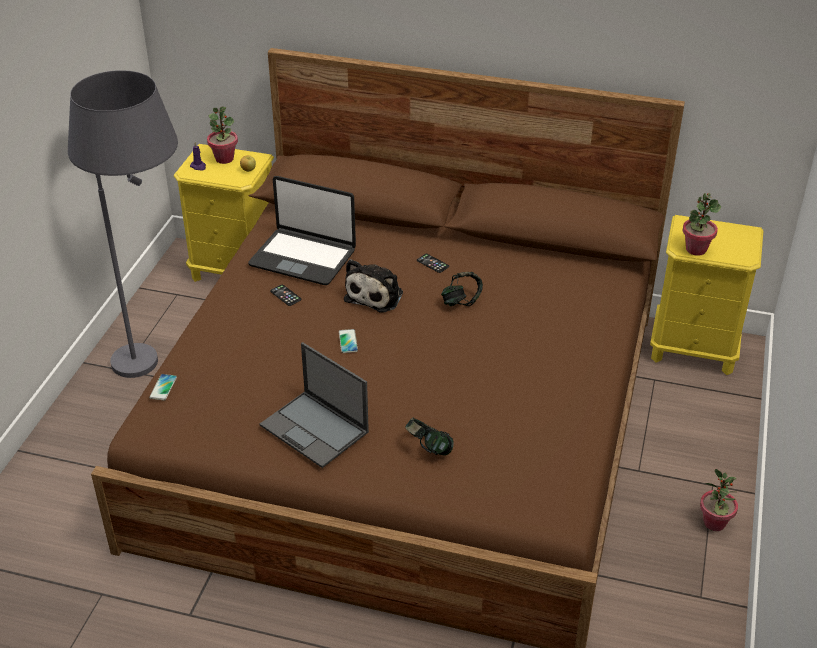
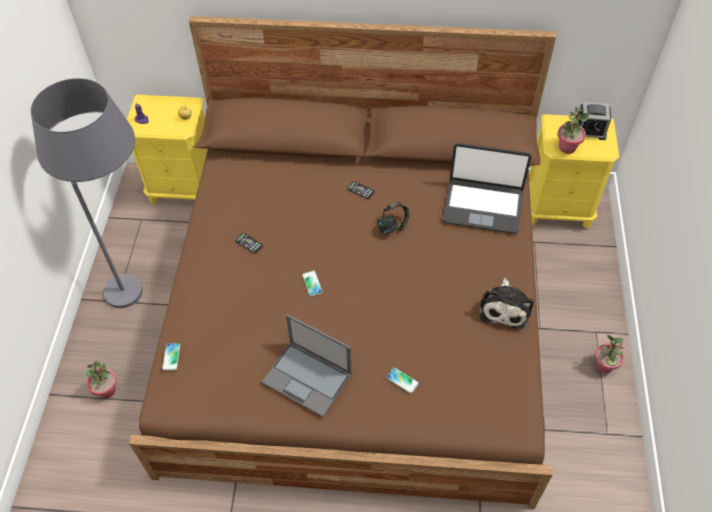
camera: 10 degrees left, 15 degrees up
(224, 158) = (162, 108): potted plant -> potted plant (107, 390)
(303, 257) = (253, 201): laptop -> laptop (482, 206)
(376, 295) = (323, 230): plush toy -> plush toy (505, 307)
(428, 448) = (402, 380): headphones -> phone
(729, 236) = (589, 130): none -> alarm clock

